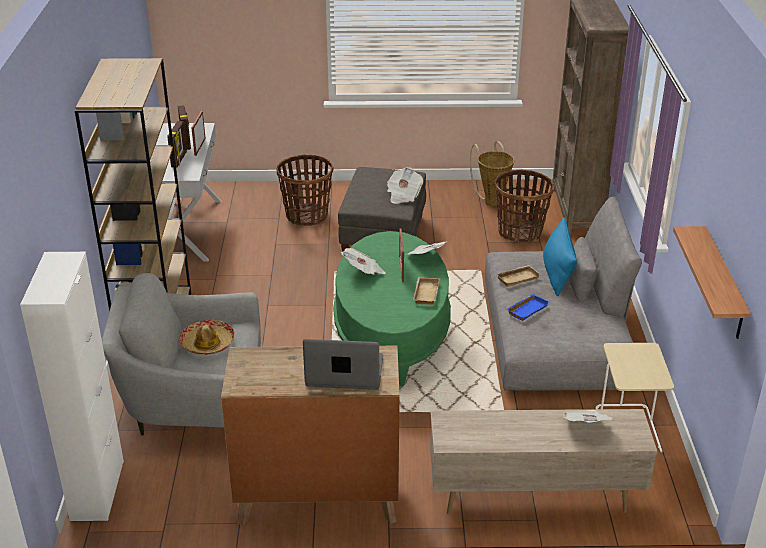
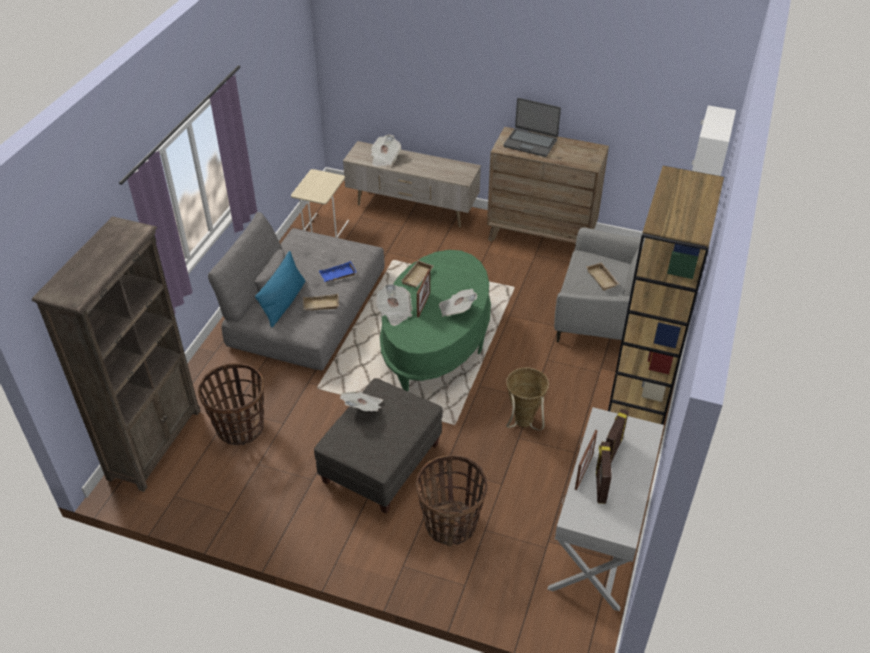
camera: 160 degrees left, 10 degrees up
(207, 343) = (603, 278): hat -> beige tray
(491, 200) = (228, 489): basket -> basket (523, 424)
(723, 284) = (288, 90): shelf -> none

